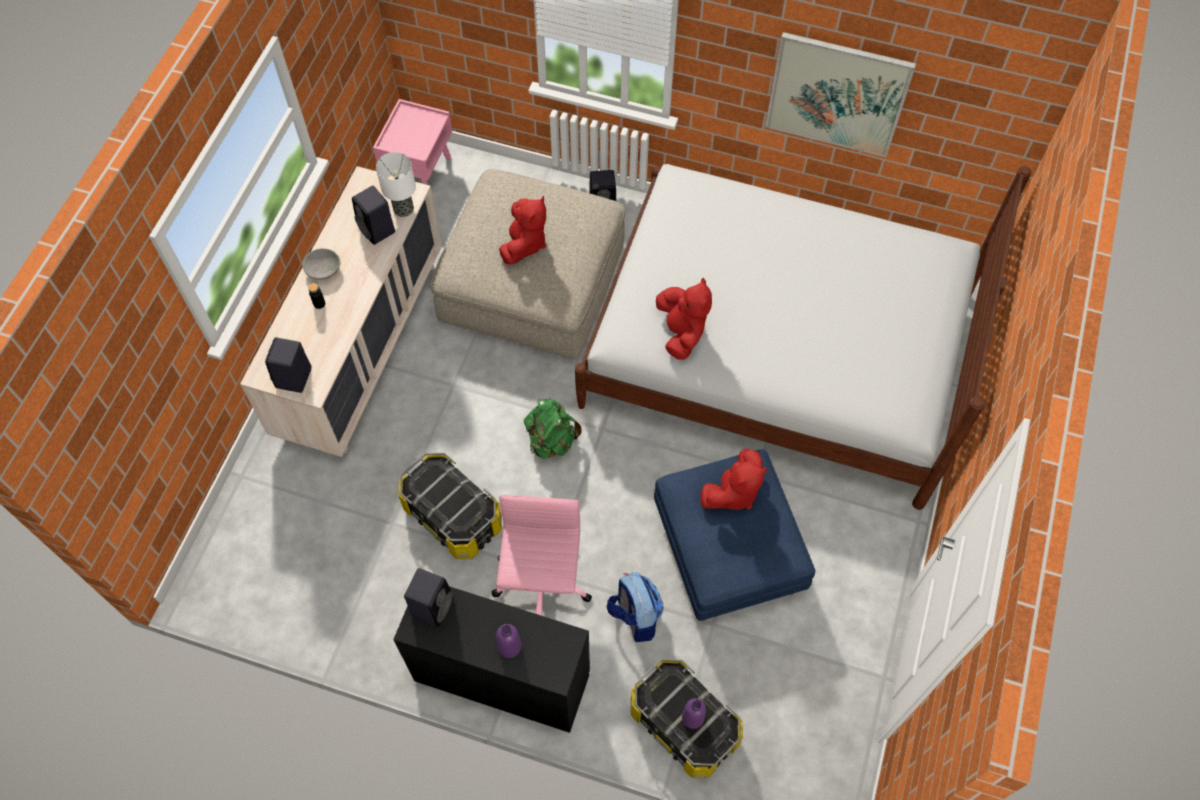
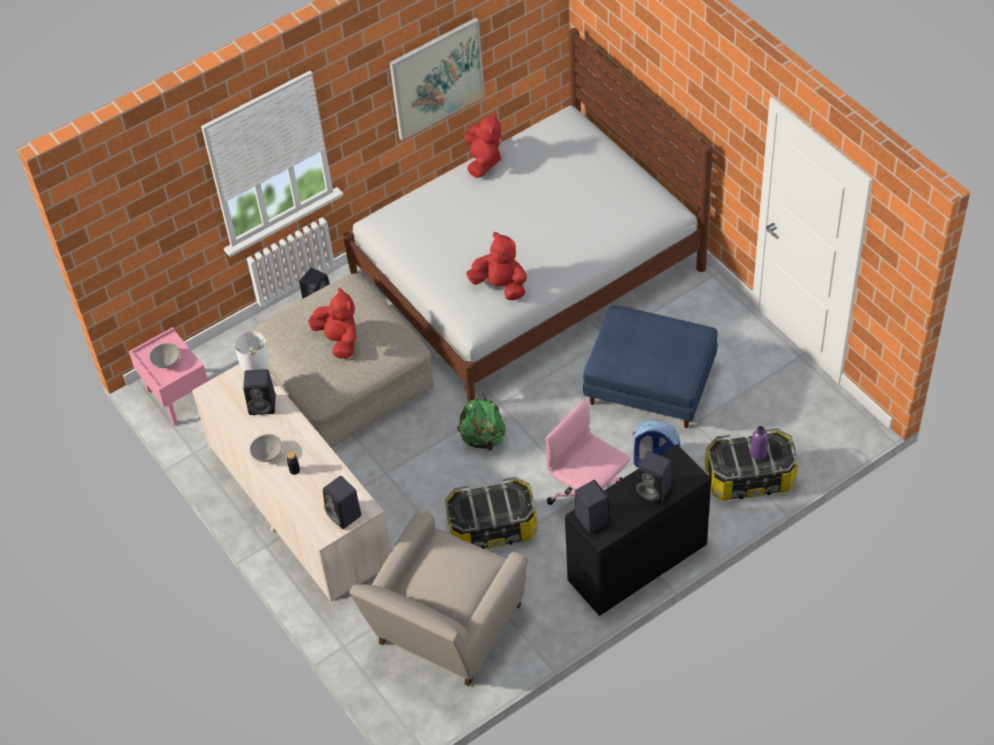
camera: 50 degrees left, 10 degrees down
(311, 550) = (445, 630): none -> beige armchair
(409, 132) = (166, 361): none -> grey bowl
(509, 646) = (654, 490): purple bottle -> black speaker
(733, 492) = (631, 335): red plush toy -> red plush toy (483, 161)

